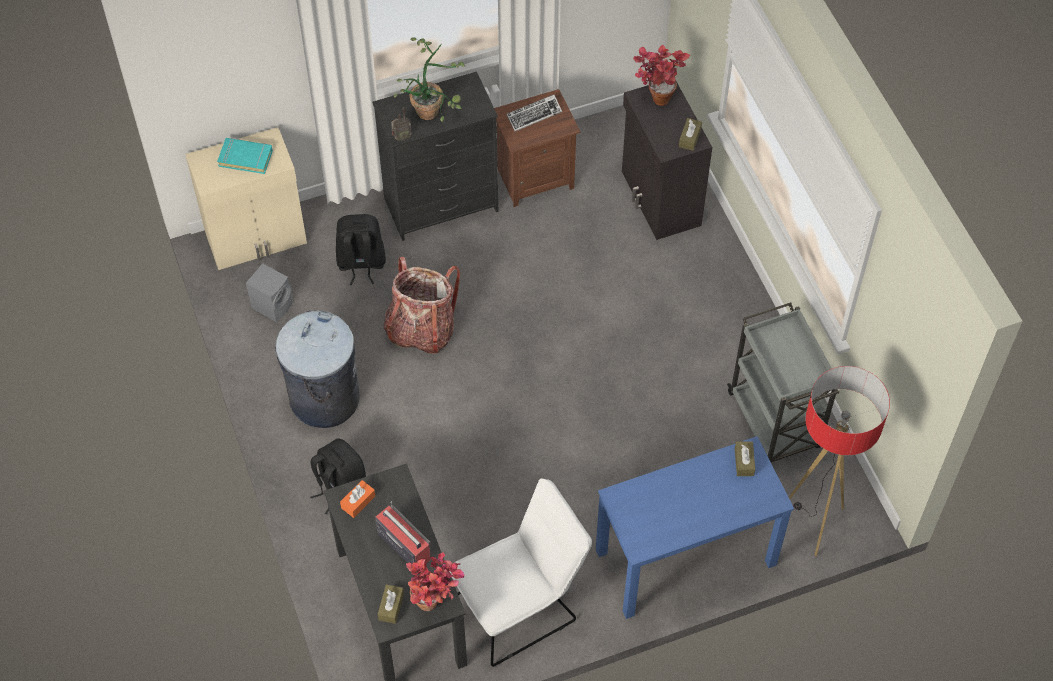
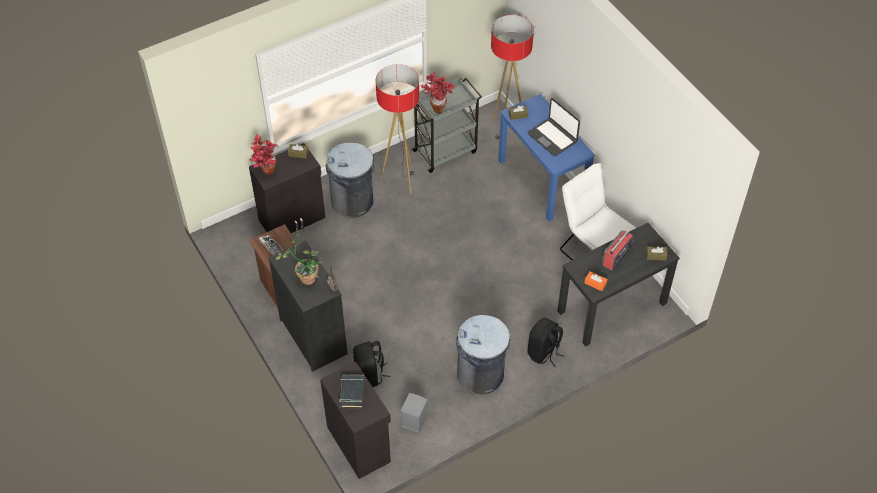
camera: 100 degrees left, 5 degrees down
(246, 158) = (351, 393): turquoise book -> black book
(257, 238) = (359, 443): beige cabinet -> black cabinet
(421, 329) = (417, 330): backpack -> none
(435, 602) = (646, 236): potted plant -> potted plant (437, 107)
(682, 278) = (352, 202): none -> grey trash can
(683, 506) = (552, 137): none -> laptop
(719, 349) = (401, 179): none -> floor lamp

